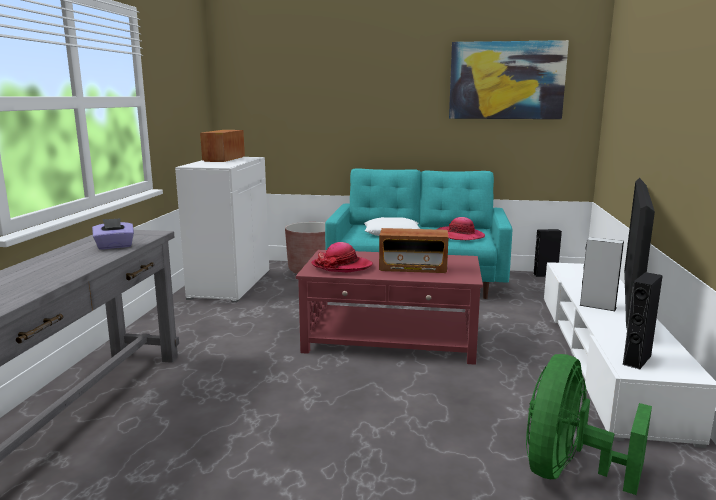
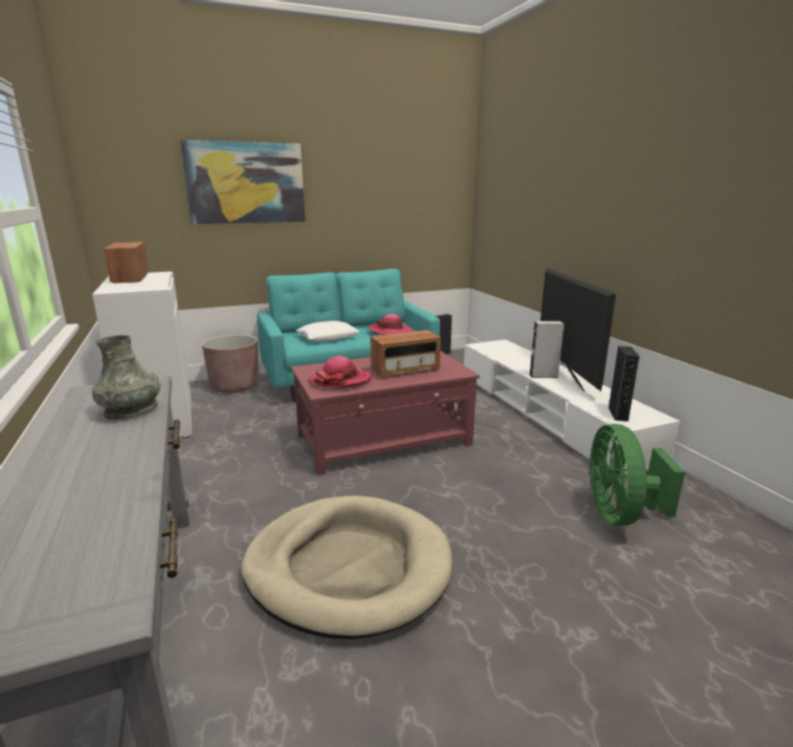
camera: 30 degrees left, 5 degrees up
(115, 246) = (131, 410): purple tissue box -> grey vase
(248, 425) = (348, 567): none -> beige dog bed
(506, 80) = (399, 184): picture -> picture (246, 183)

